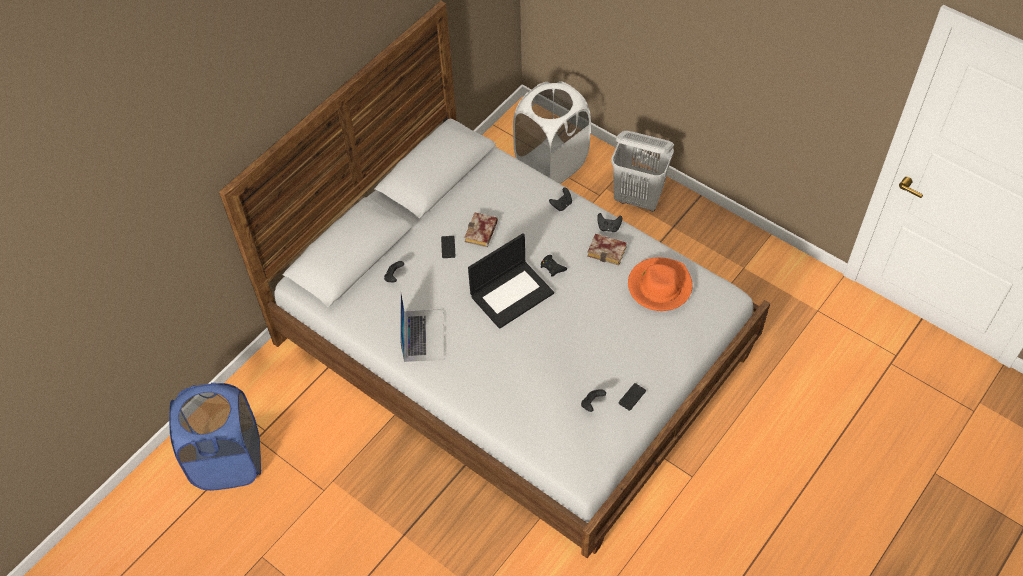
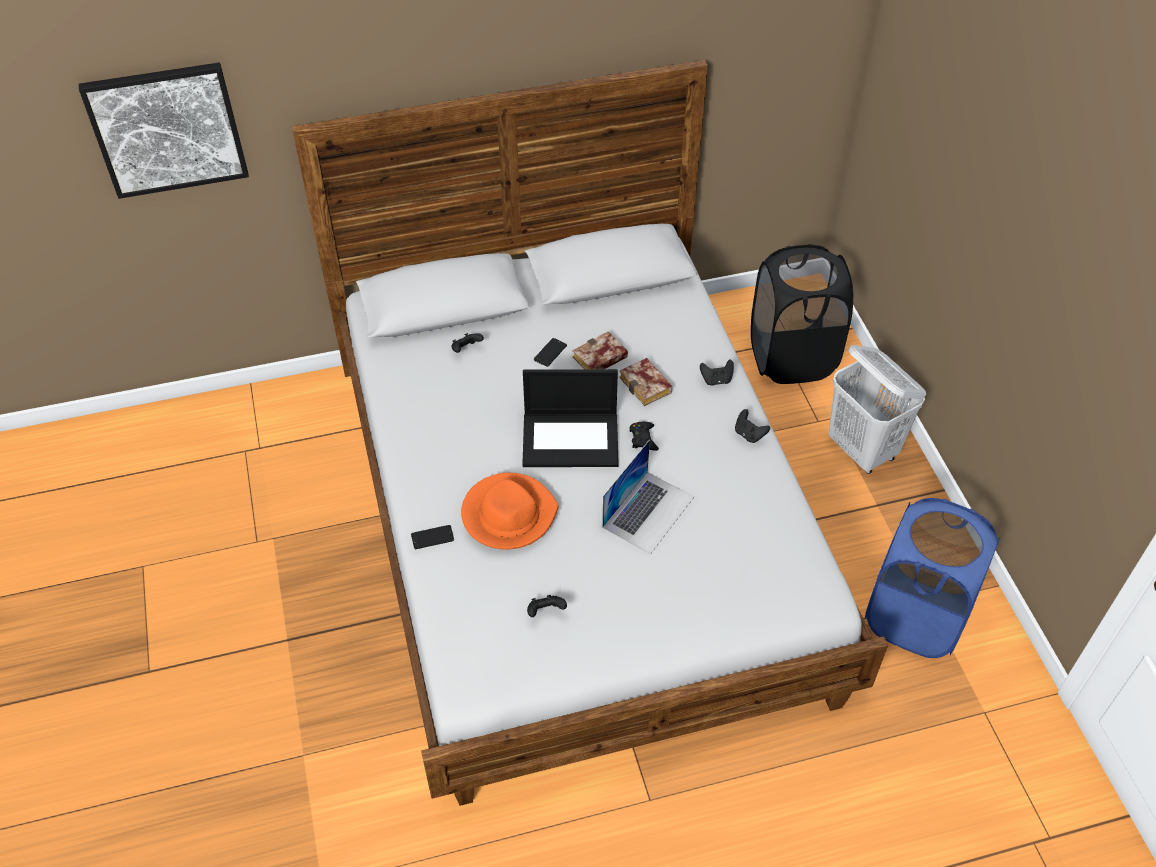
camera: 35 degrees right, 5 degrees down
(140, 242) = (167, 129): none -> picture
(228, 461) = (201, 455): blue laundry basket -> blue laundry basket (915, 617)
(423, 335) = (438, 425): laptop -> laptop (648, 511)
(551, 163) = (791, 358): white laundry basket -> black laundry basket
(608, 251) = (724, 459): book -> book (647, 386)
(632, 397) = (600, 635): phone -> phone (432, 537)
(659, 286) = (750, 533): orange hat -> orange hat (508, 514)

